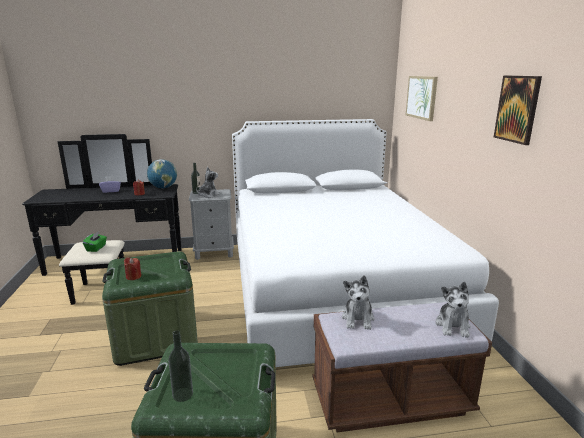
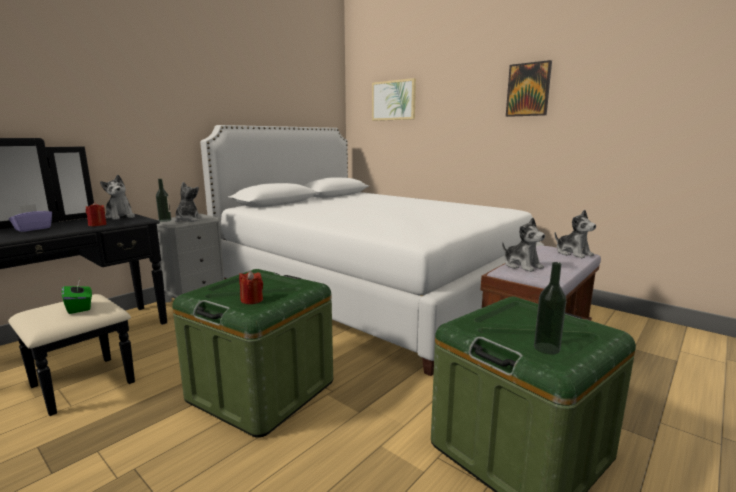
camera: 40 degrees left, 5 degrees down
(163, 188) = (120, 217): globe -> plush toy

